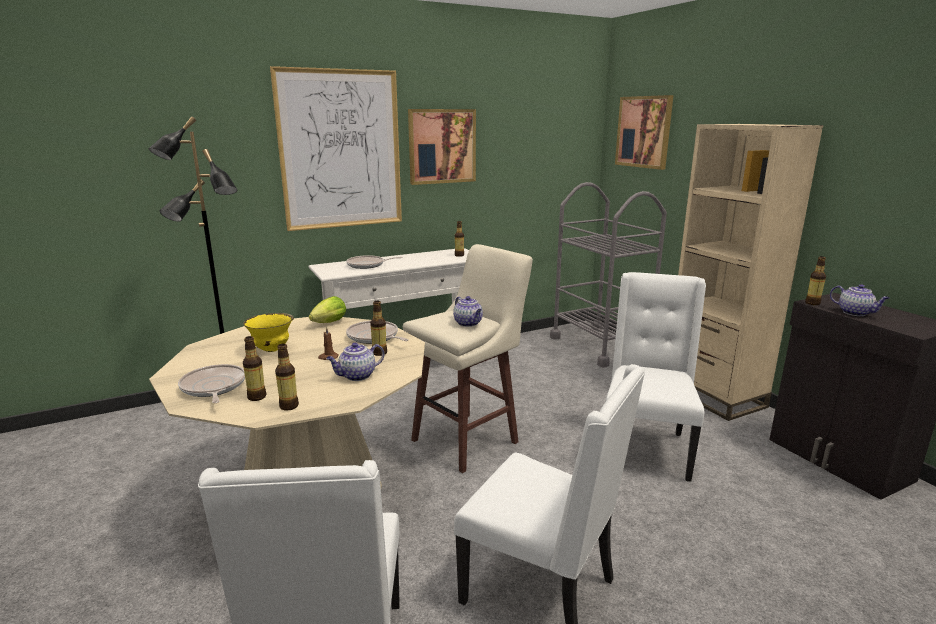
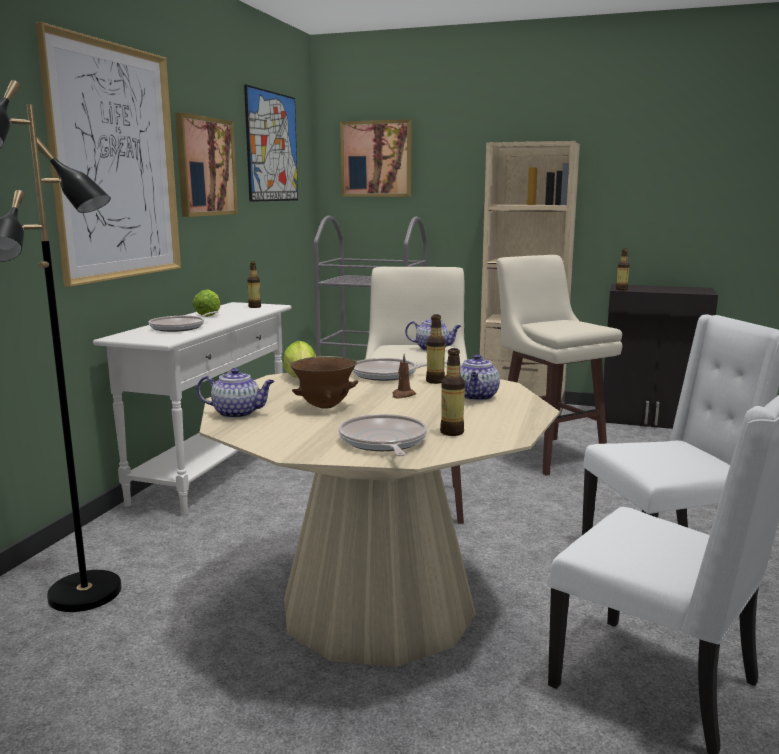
camera: 45 degrees left, 5 degrees down
(213, 387) = (383, 442): frying pan -> frying pan turned 60 degrees clockwise
(272, 350) = (325, 407): yellow bowl -> brown bowl
(289, 406) = (502, 427): bottle -> none
(413, 257) = (209, 315): none -> lettuce
(536, 124) = (272, 147): none -> picture
(645, 449) = (548, 454): white chair -> beige stool
(855, 313) = (655, 290): teapot -> teapot (238, 413)

